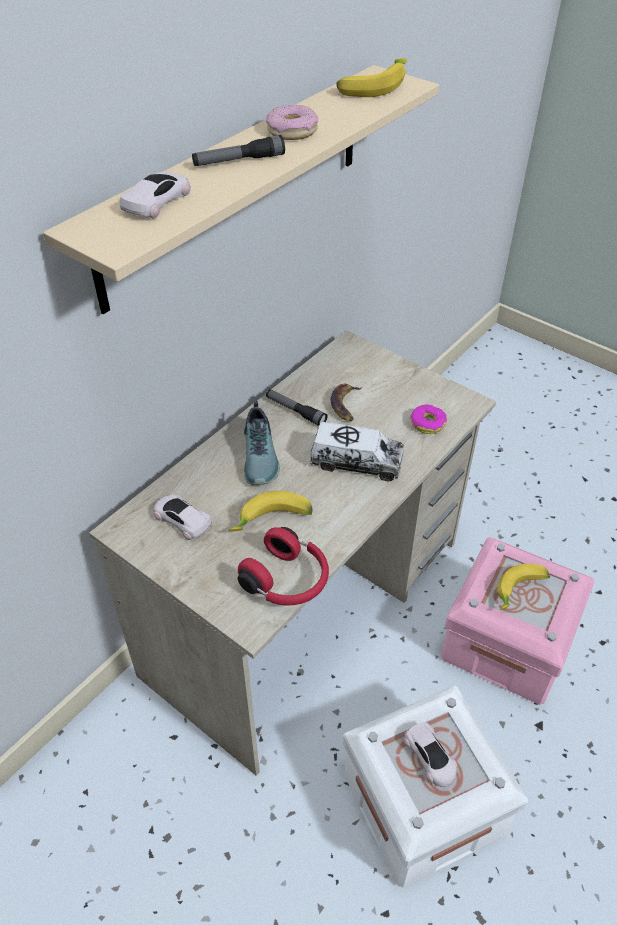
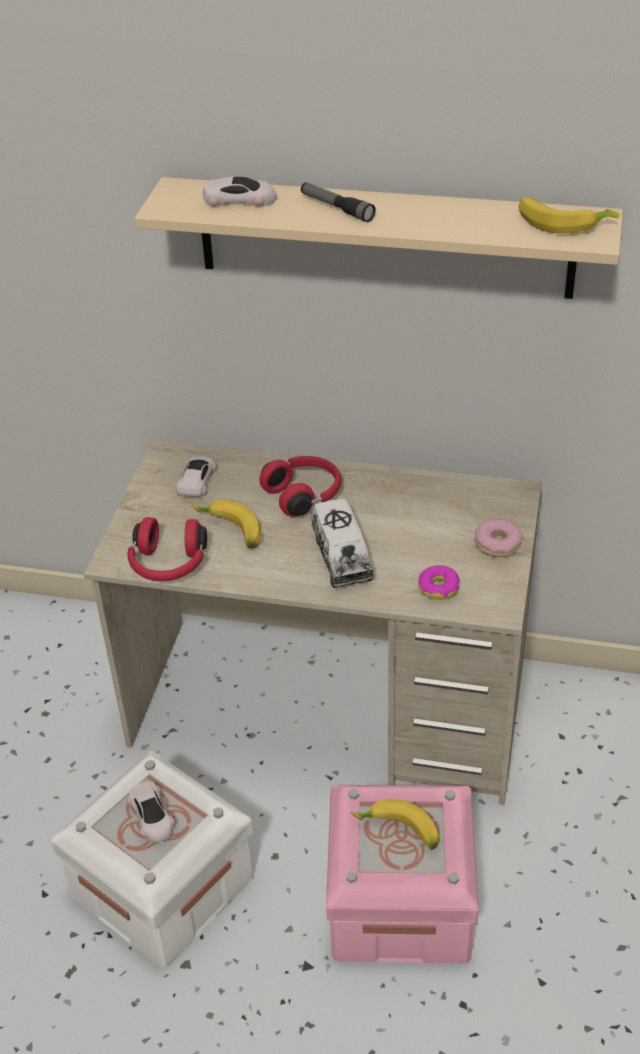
camera: 65 degrees right, 5 degrees down
(261, 456) = (304, 495): shoe -> red headphones
(292, 131) = (418, 213): donut -> donut (497, 544)
(295, 411) = (381, 493): flashlight -> none
(345, 405) = (419, 522): banana -> none
(430, 756) = (151, 815): white toy car -> white toy car turned 60 degrees counterclockwise

